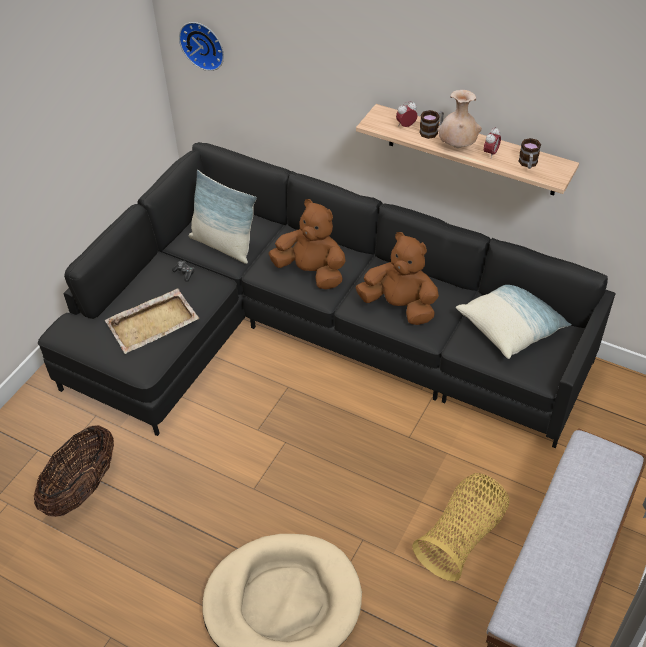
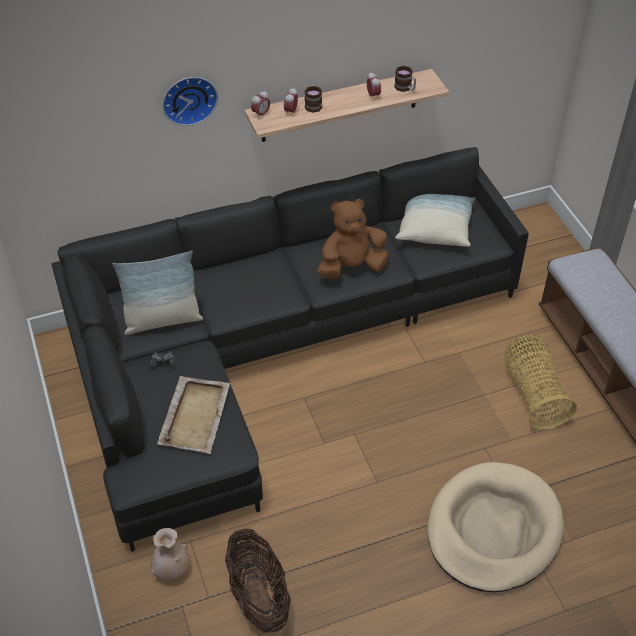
camera: 50 degrees left, 0 degrees up
(203, 44) = (42, 144): wall clock -> wall clock (189, 98)
(311, 272) = (258, 290): brown plush toy -> none
(381, 114) = (261, 114): none -> alarm clock
(457, 146) = (345, 104): beige vase -> beige vase (172, 569)

